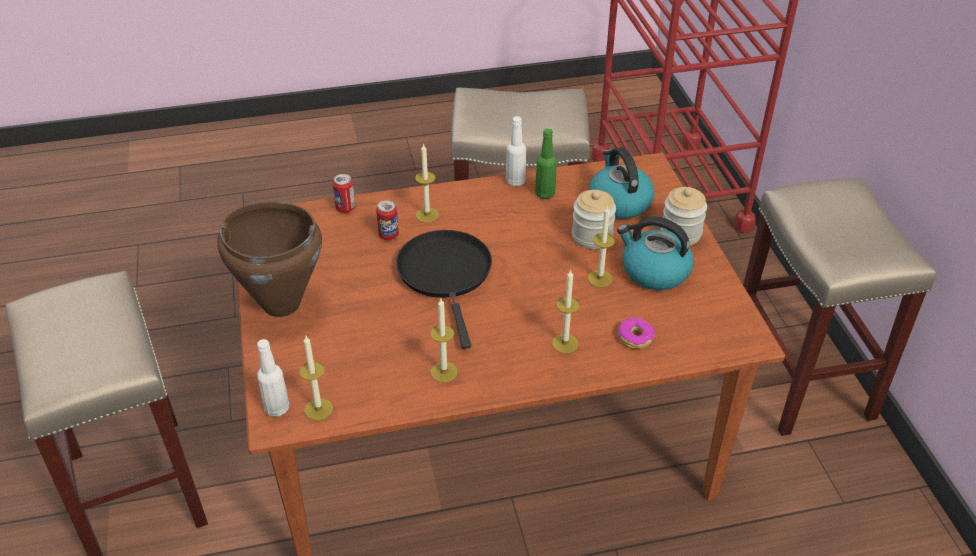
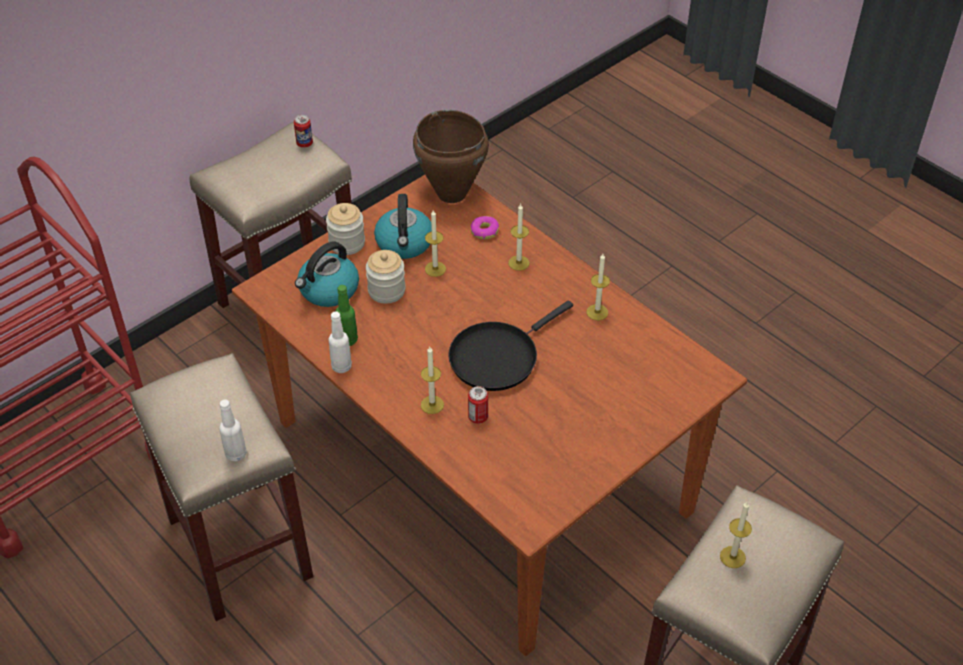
camera: 120 degrees left, 5 degrees up
(277, 408) = (705, 382): white bottle -> white bottle (236, 454)
(281, 303) = (611, 442): brown cooking pot -> brown cooking pot (451, 194)
(318, 409) = (685, 360): candle -> candle (732, 557)
(345, 208) = (463, 467): can -> can (304, 143)

